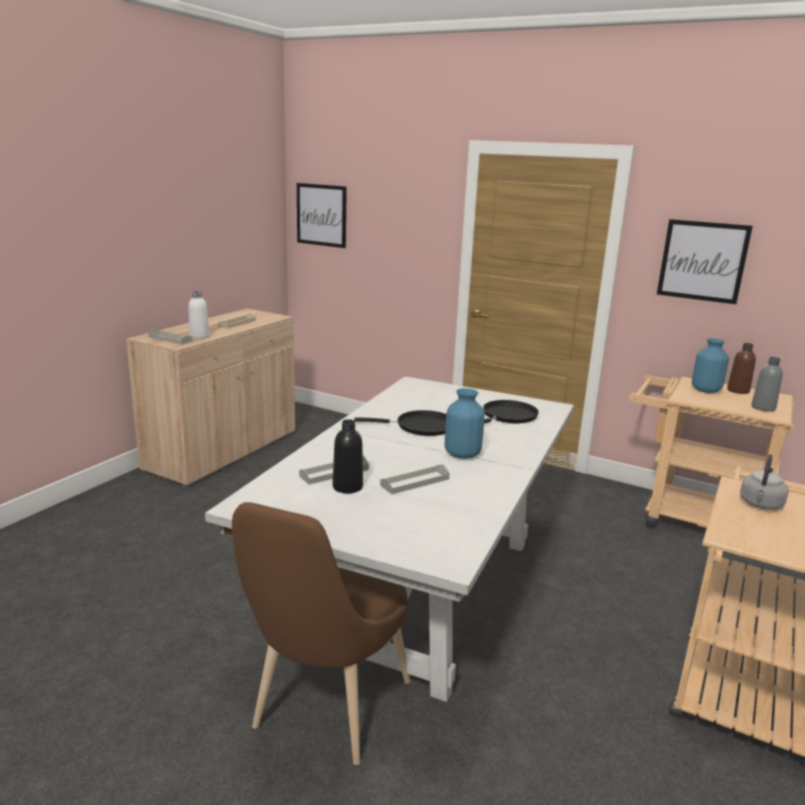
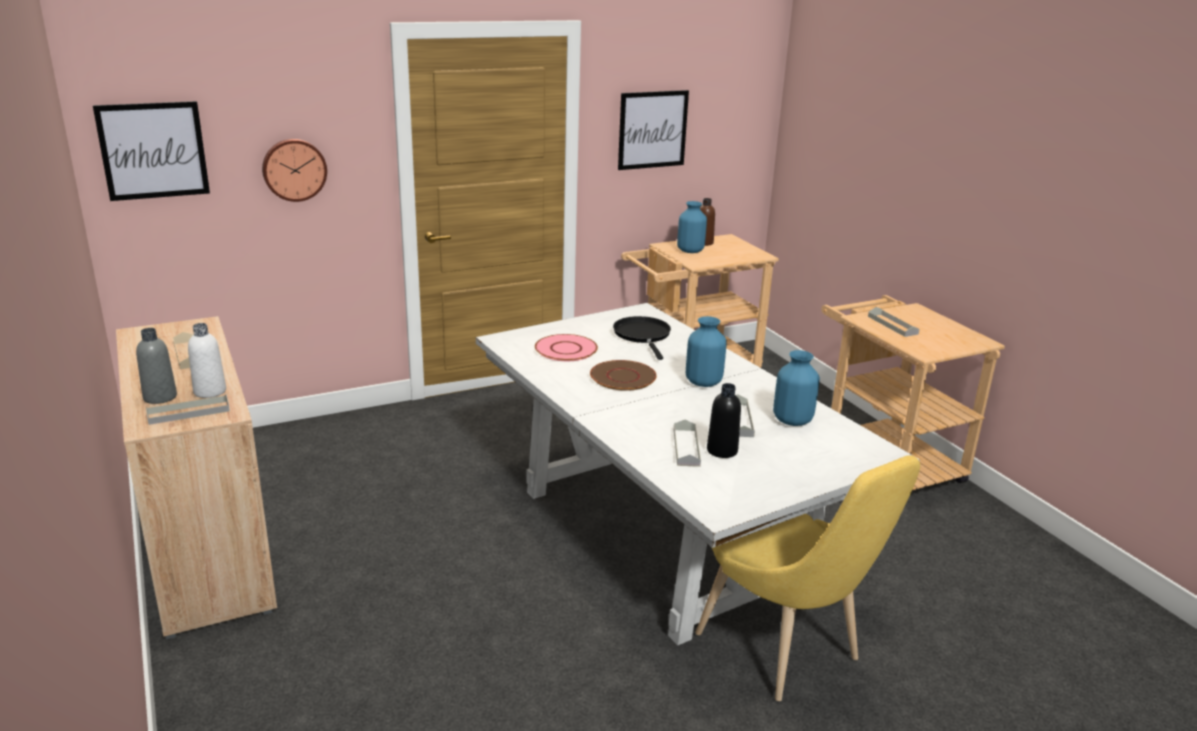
camera: 55 degrees left, 5 degrees up
(326, 711) = (785, 652): brown chair -> yellow chair
(394, 241) = (294, 169): none -> wall clock
(421, 427) = (623, 377): black frying pan -> brown plate
(433, 401) = (566, 349): none -> pink plate
(450, 504) = (793, 420): none -> blue vase
(760, 505) = (892, 325): grey kettle -> grey tray
(763, 408) = (744, 252): grey bottle -> grey bottle (160, 397)

